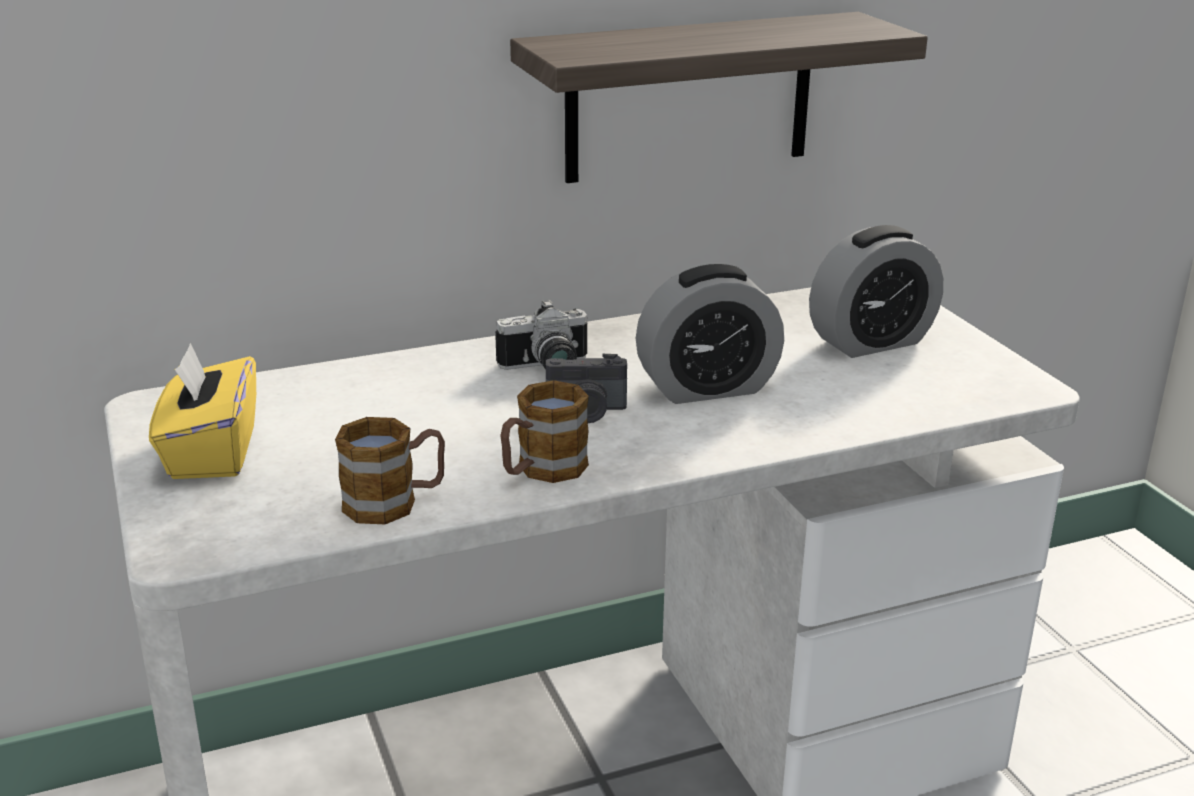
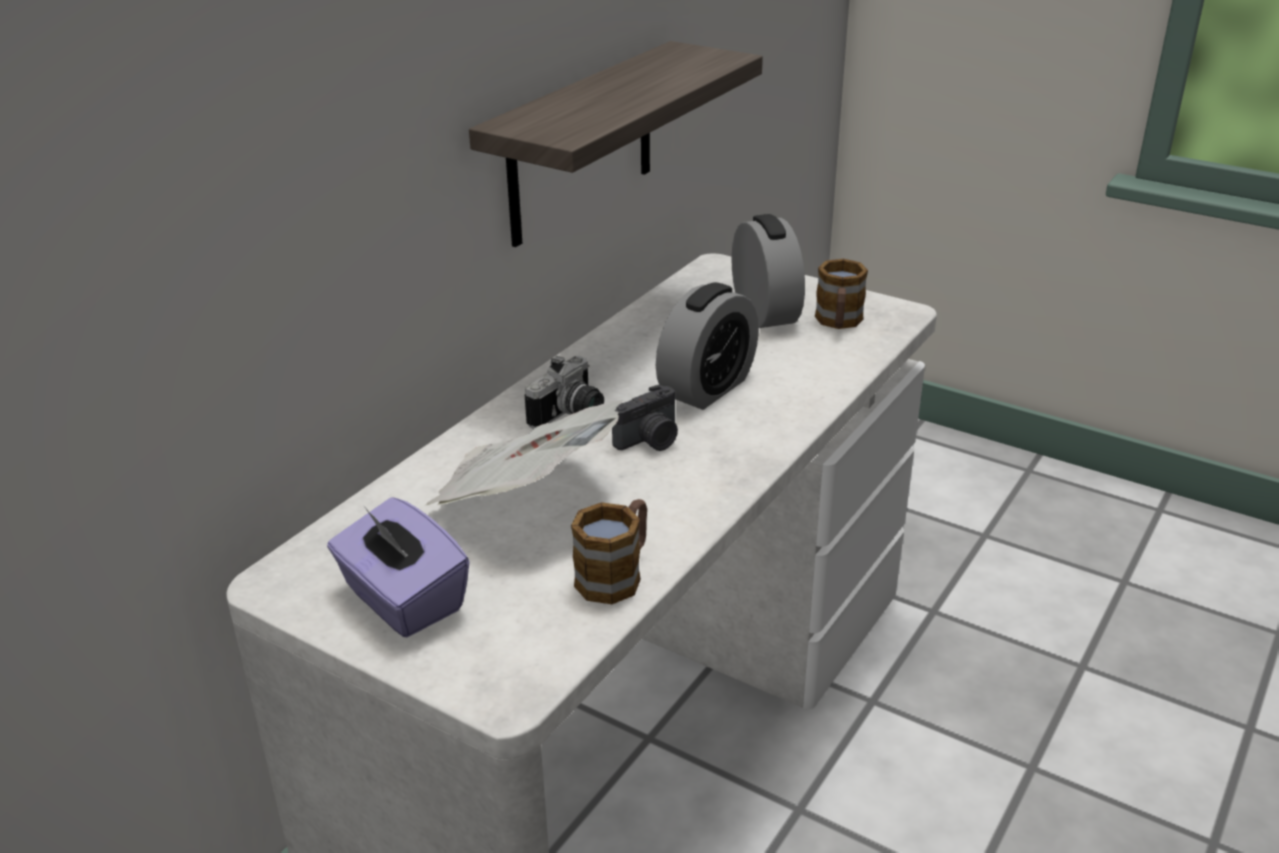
camera: 35 degrees left, 5 degrees up
(211, 452) = (402, 600): yellow tissue box -> purple tissue box
(413, 416) = (526, 497): none -> newspaper
(542, 470) = (685, 501): mug -> mug (838, 322)
(871, 342) = (765, 311): alarm clock -> alarm clock turned 45 degrees counterclockwise

